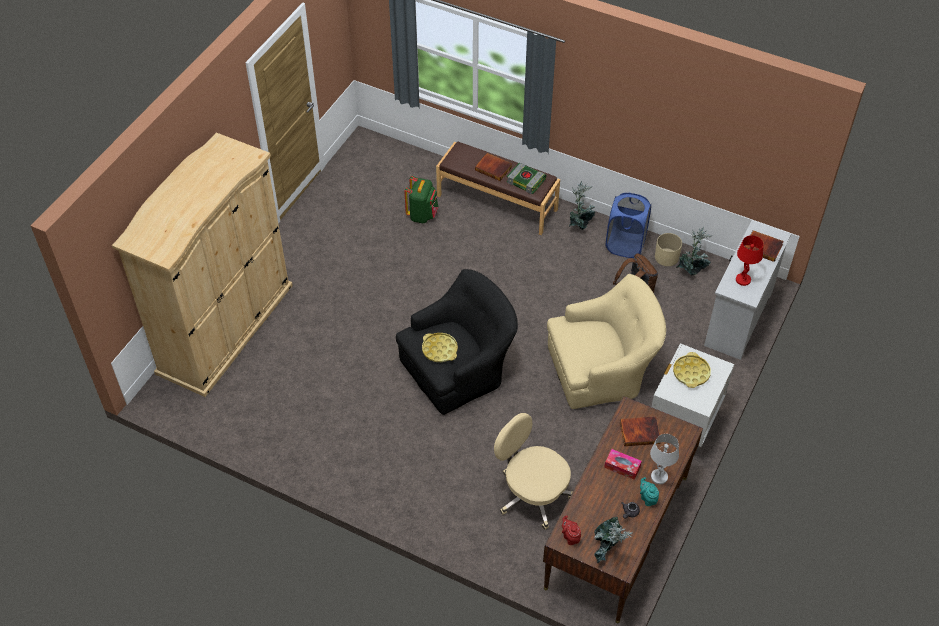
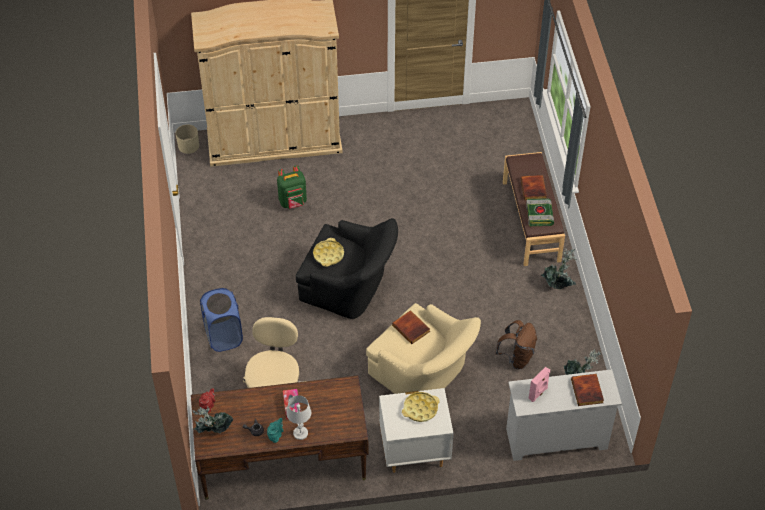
camera: 55 degrees right, 0 degrees up
(422, 215) = (475, 184): green backpack -> green backpack (293, 202)
(625, 245) = (565, 324): blue laundry basket -> blue laundry basket (223, 336)
(639, 432) = (332, 401): book -> book (411, 328)
(666, 257) = (577, 358): beige planter -> beige planter (188, 146)
(743, 279) = (538, 393): red table lamp -> pink speaker

